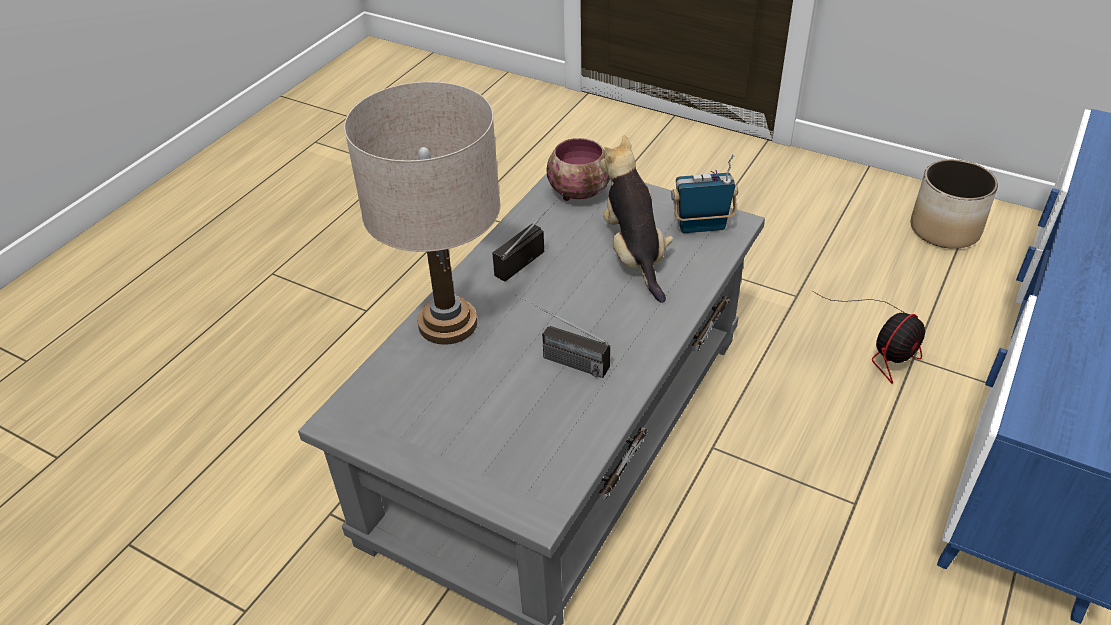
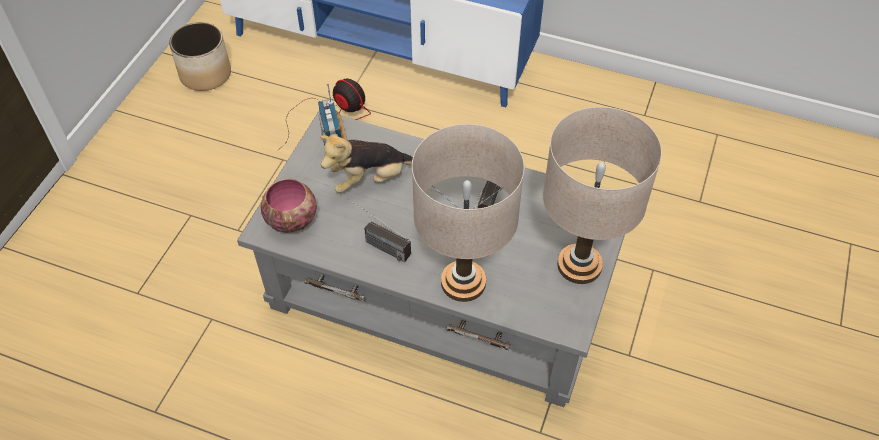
camera: 100 degrees left, 10 degrees up
(436, 446) = (579, 265): none -> beige table lamp

